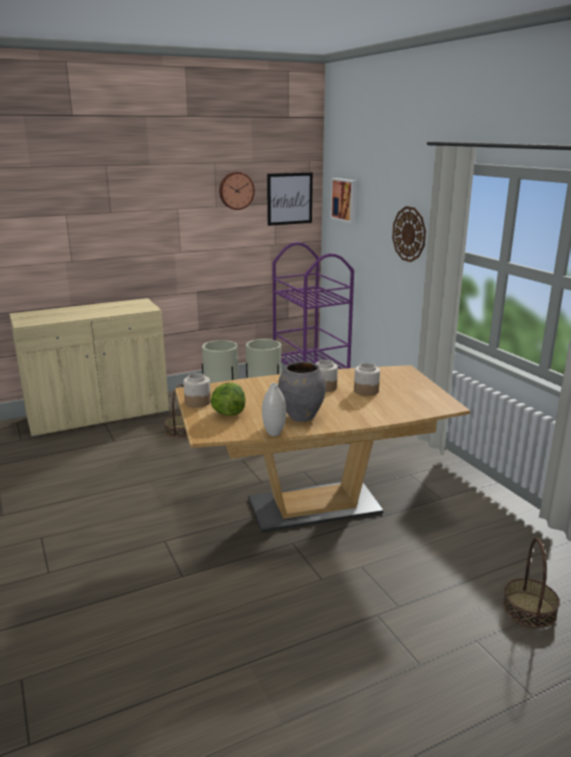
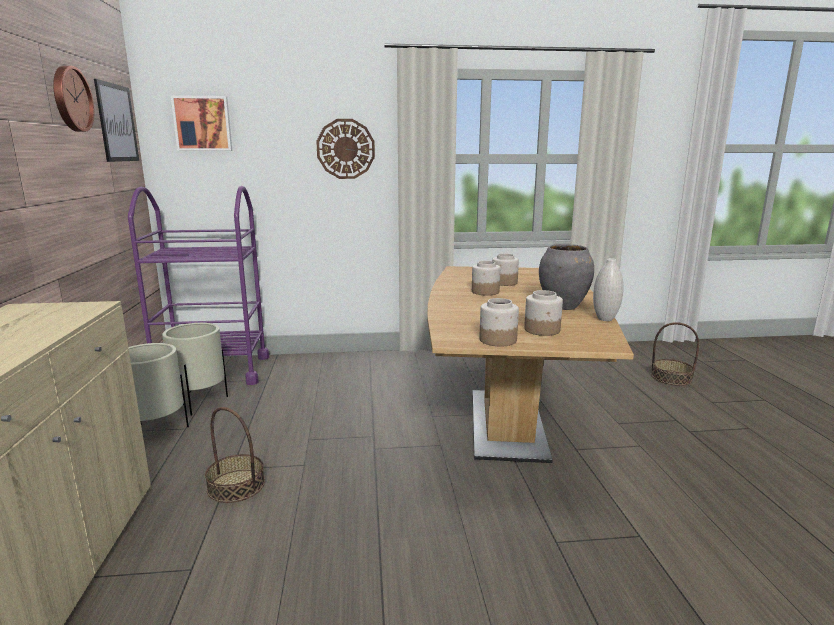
camera: 70 degrees left, 5 degrees down
(228, 413) = (542, 330): lettuce -> jar

